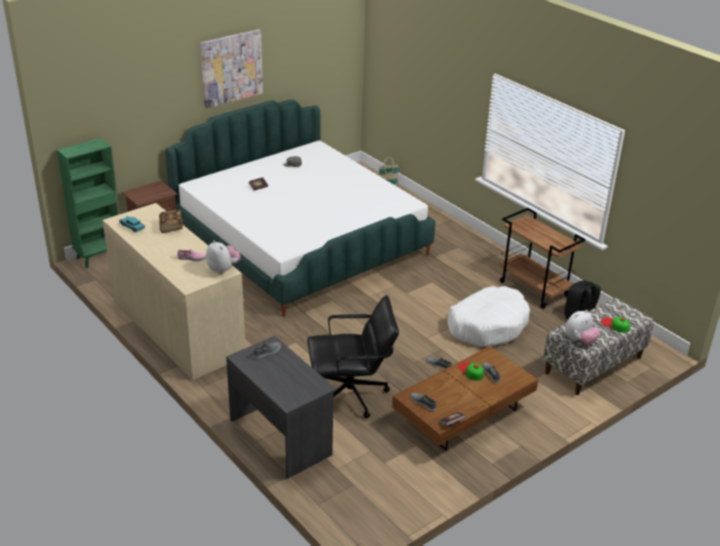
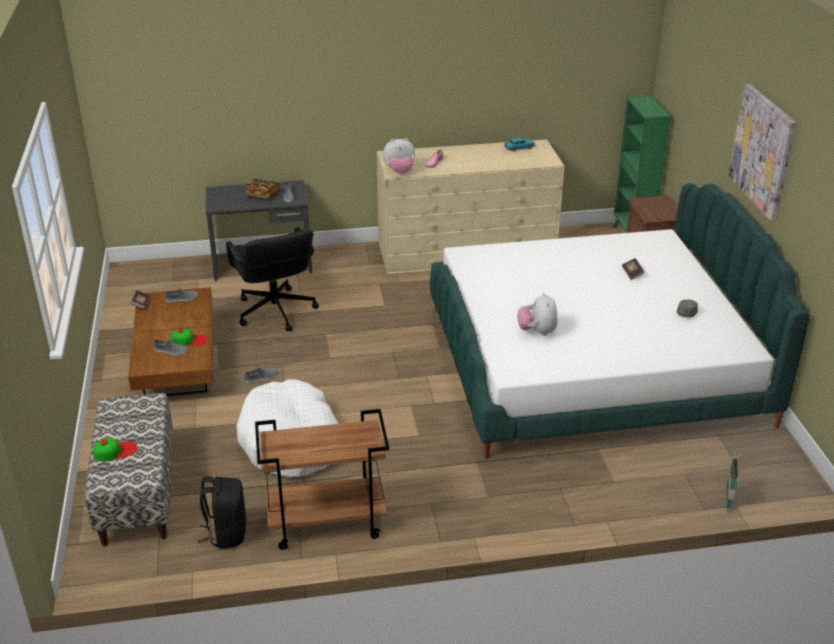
camera: 120 degrees right, 0 degrees up
(171, 227) = (504, 164): book -> book (262, 195)
(351, 395) = (275, 311): black office chair -> black office chair turned 45 degrees counterclockwise
(579, 340) = (126, 408): plush toy -> plush toy (537, 331)

